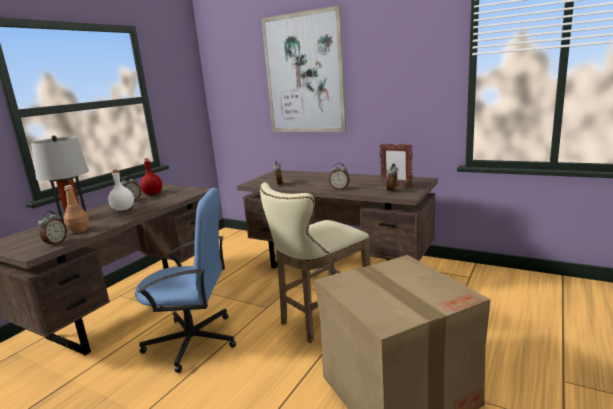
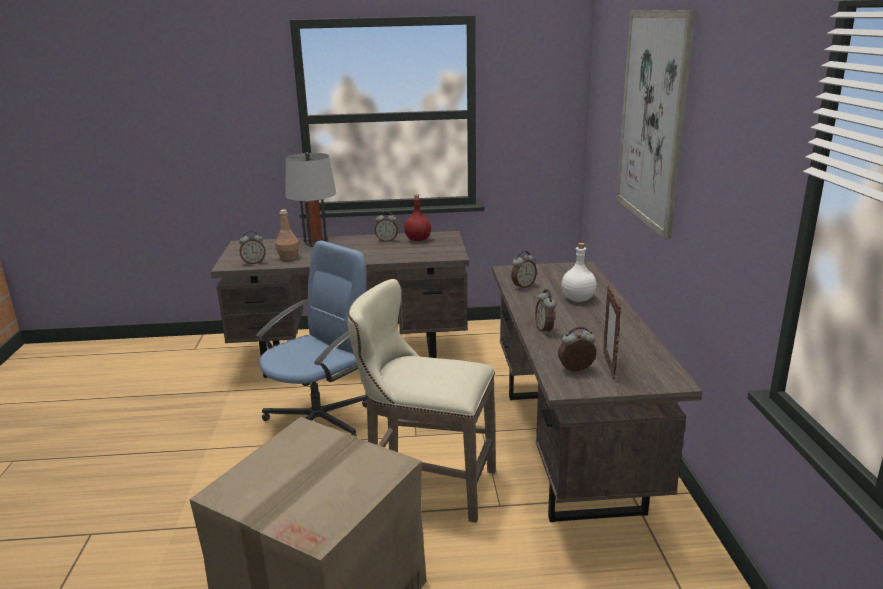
camera: 55 degrees right, 5 degrees up
(123, 209) = (357, 249): white bottle -> white bottle (578, 299)
(194, 341) = (320, 421): blue office chair -> blue office chair turned 105 degrees counterclockwise

